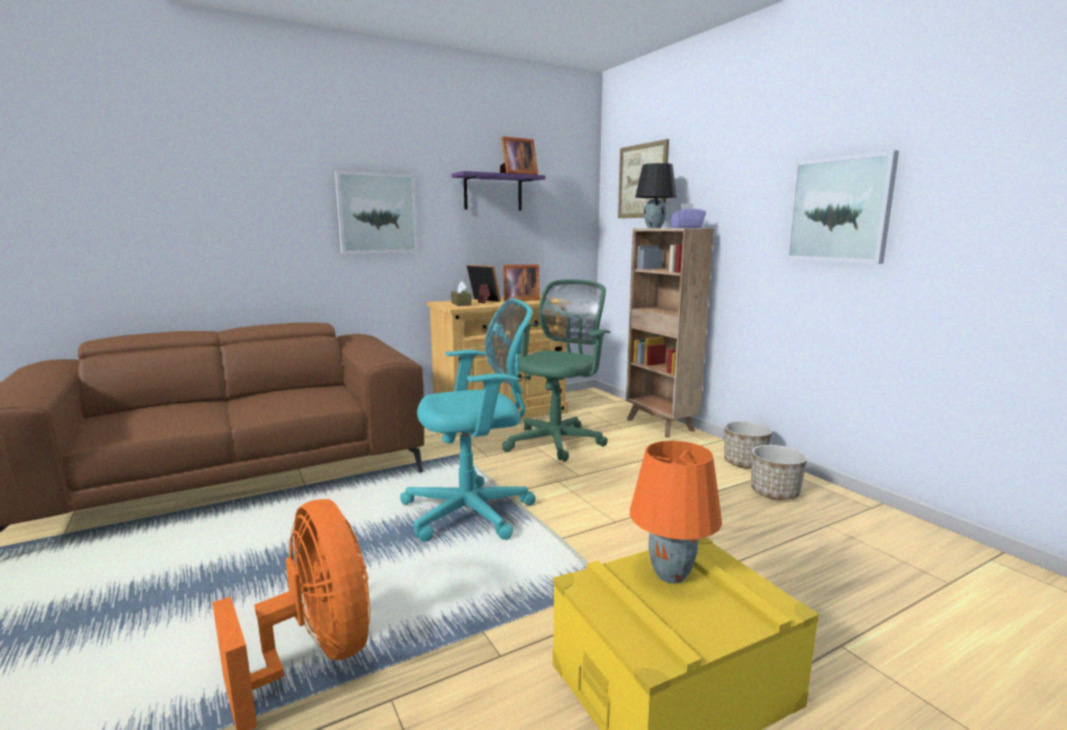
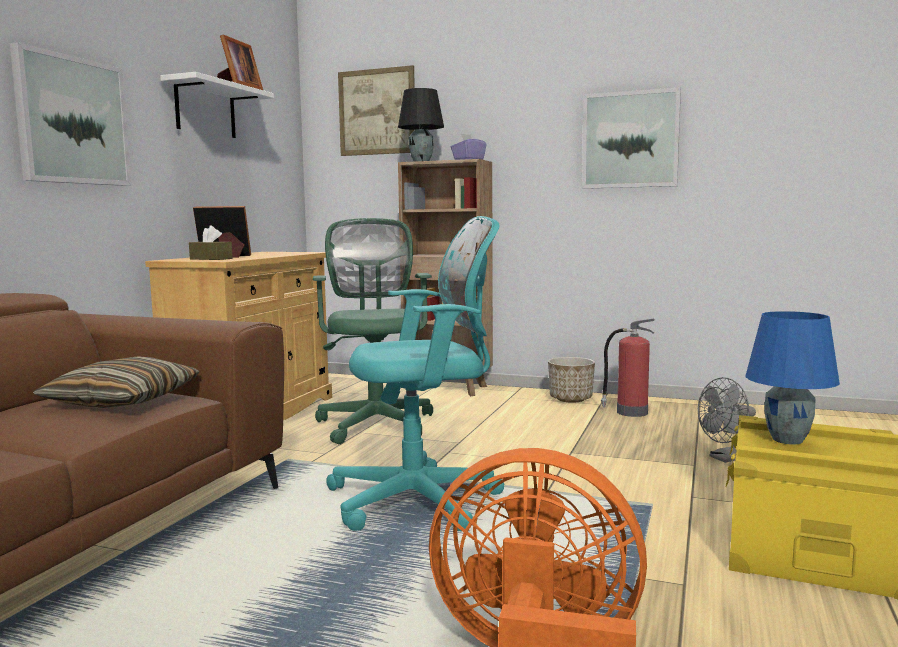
camera: 40 degrees left, 5 degrees down
(314, 398) = (123, 401): none -> pillow
(474, 512) = (422, 500): turquoise office chair -> turquoise office chair turned 45 degrees clockwise
(493, 192) = (205, 110): purple shelf -> white shelf
(519, 299) = (264, 254): picture frame -> none
(672, 575) = (788, 440): orange table lamp -> blue table lamp
(771, 572) = (726, 458): none -> grey fan
(774, 493) = (630, 412): planter -> fire extinguisher

